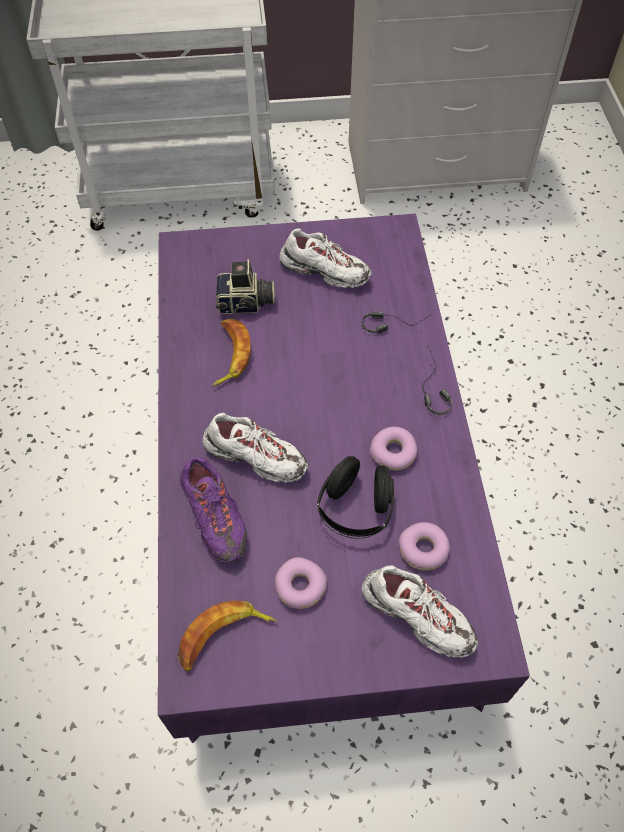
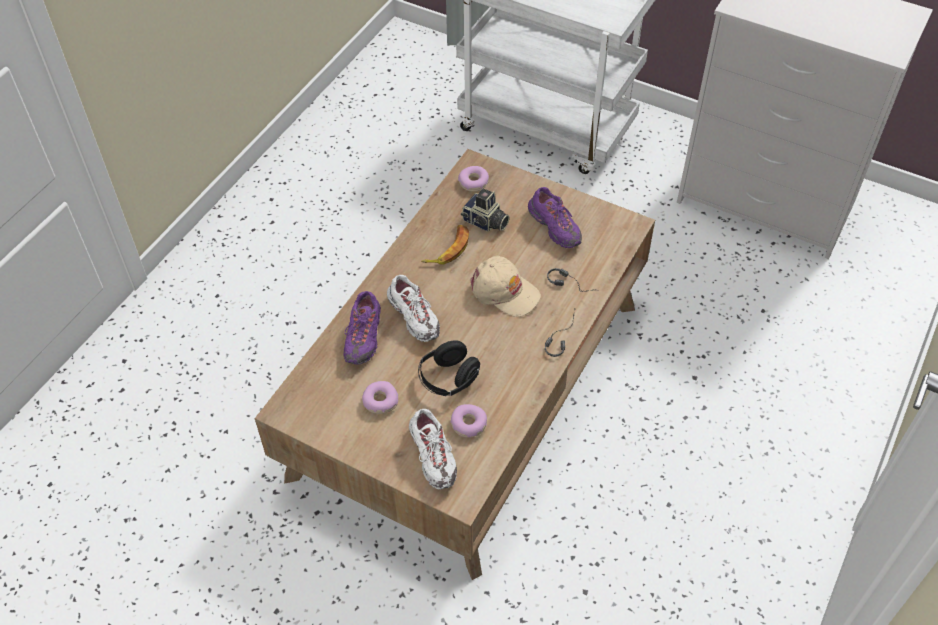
camera: 35 degrees right, 5 degrees down
(223, 637) = (317, 401): banana -> none
(312, 496) = (470, 386): purple coffee table -> brown coffee table
(325, 272) = (554, 228): white shoe -> purple shoe
(331, 370) = (504, 291): none -> beige cap
(393, 452) = (500, 361): donut -> donut (473, 182)

